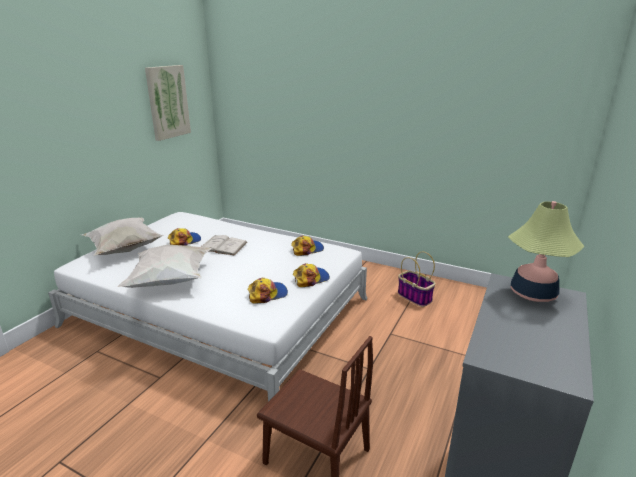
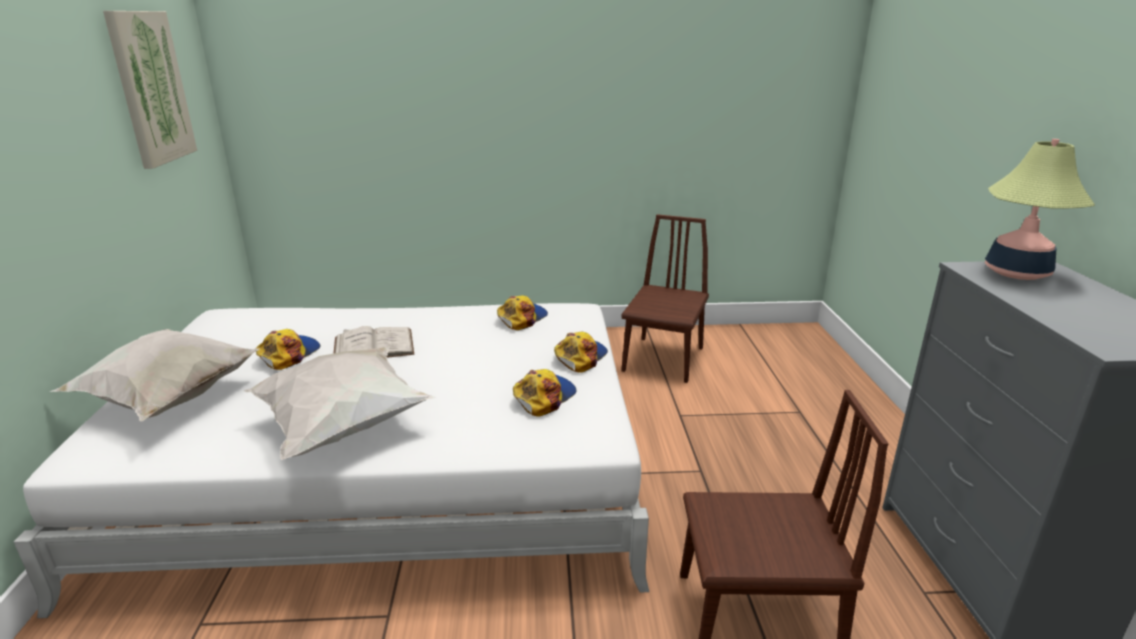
camera: 30 degrees left, 0 degrees up
(415, 297) = (663, 359): basket -> brown chair

